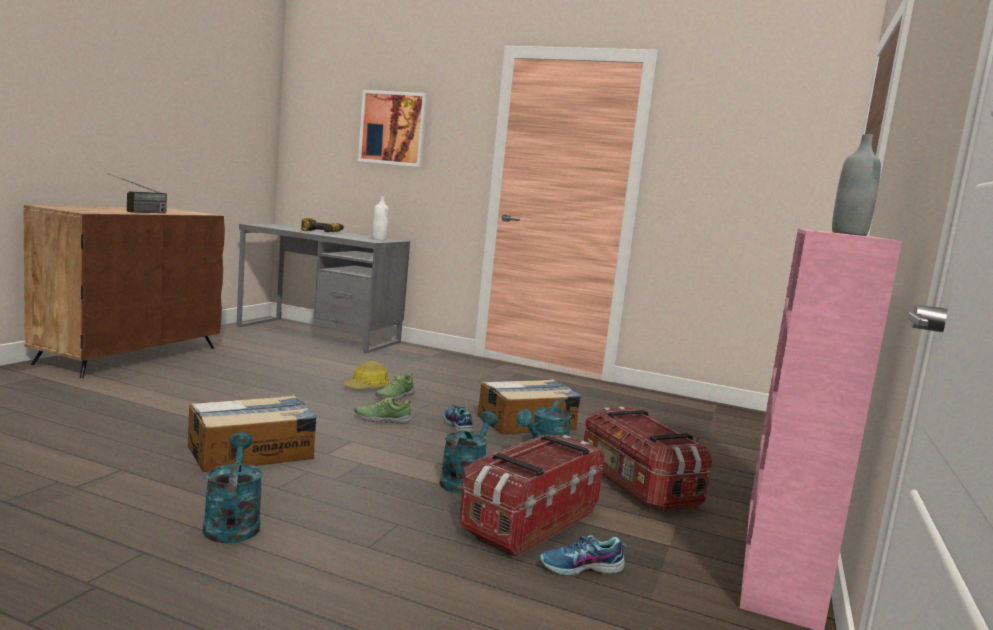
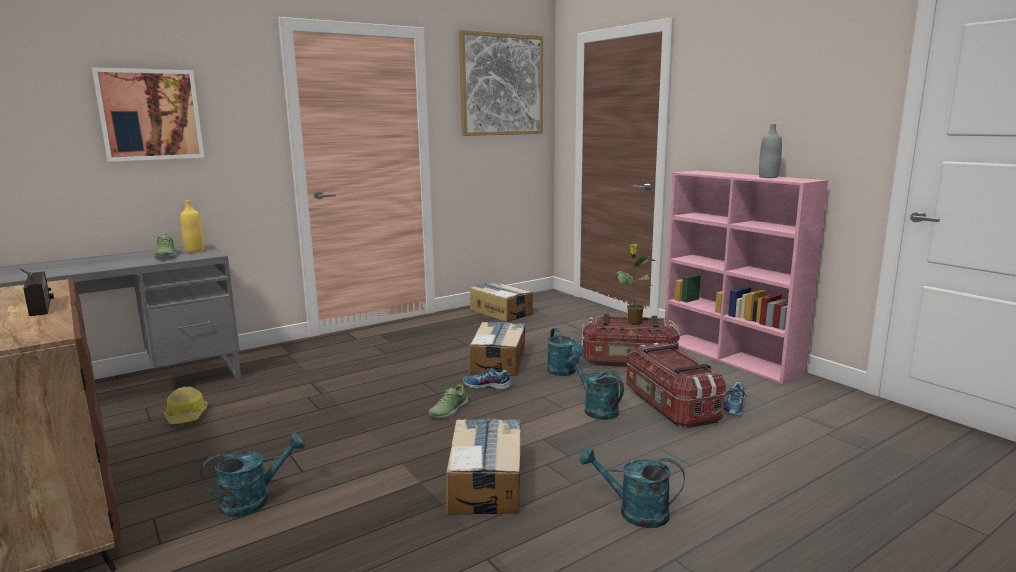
camera: 55 degrees left, 5 degrees up
(178, 390) = (254, 500): none -> turquoise watering can
(322, 232) = (110, 262): power drill -> none
(367, 387) = (354, 400): hard hat -> hard hat (186, 416)
(379, 239) = (194, 251): white bottle -> yellow bottle
(394, 397) = (393, 394): shoe -> shoe (166, 256)
(652, 430) = (633, 322): none -> potted plant
(669, 406) = (501, 312): none -> cardboard box
(762, 120) = (501, 85): none -> picture

